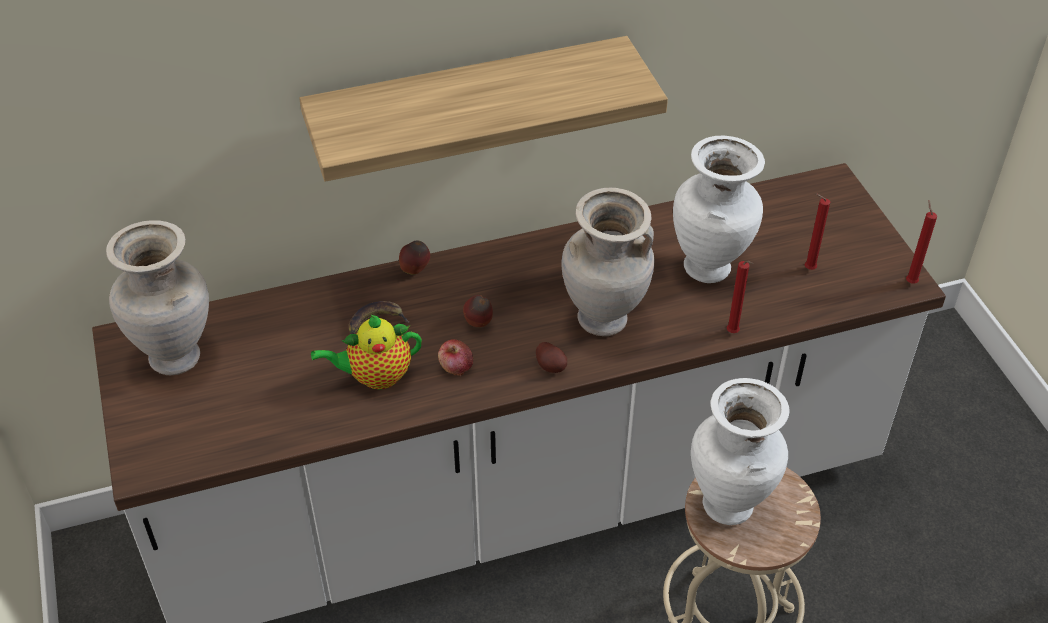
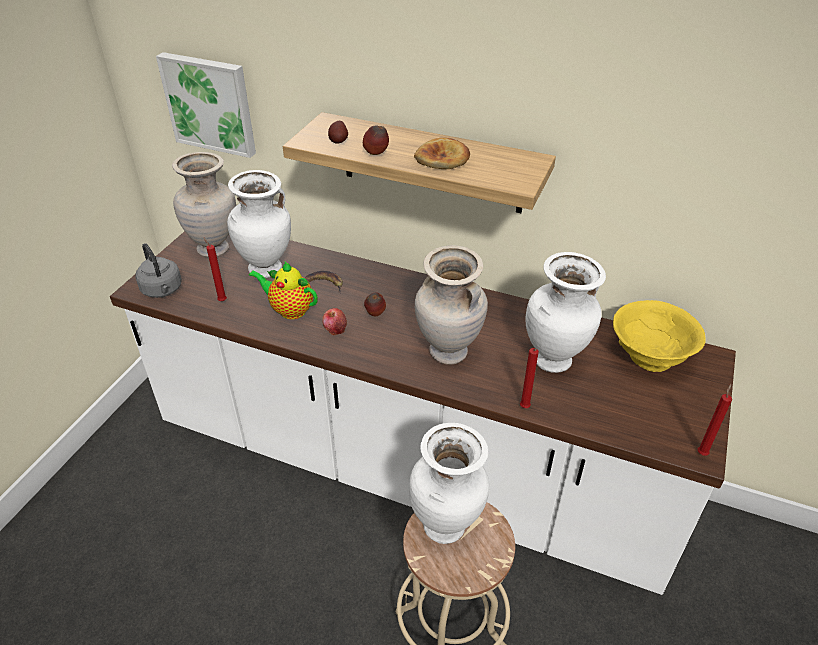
camera: 40 degrees right, 5 degrees down
(102, 151) = (210, 103): none -> picture
(180, 449) = (162, 290): none -> grey kettle
(282, 345) = (266, 270): none -> white vase
(415, 270) = (375, 270): apple -> apple (376, 154)
(523, 94) = (443, 158): none -> bread
(551, 366) = (387, 359): potato -> potato (338, 141)
(785, 212) = (649, 357): none -> yellow bowl
(807, 269) = (626, 400): red candle -> red candle (221, 300)

